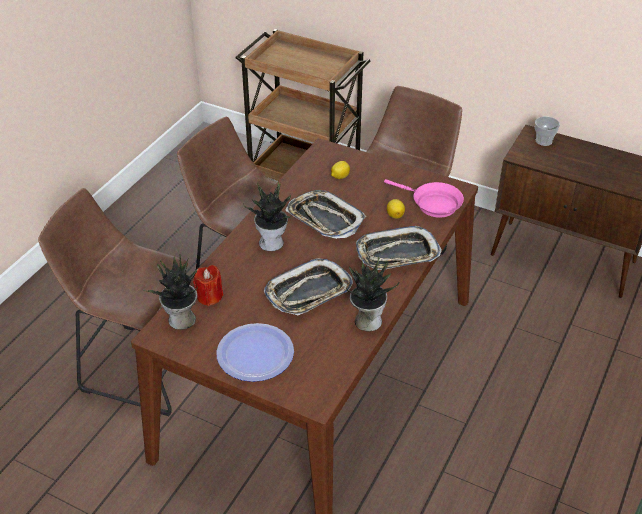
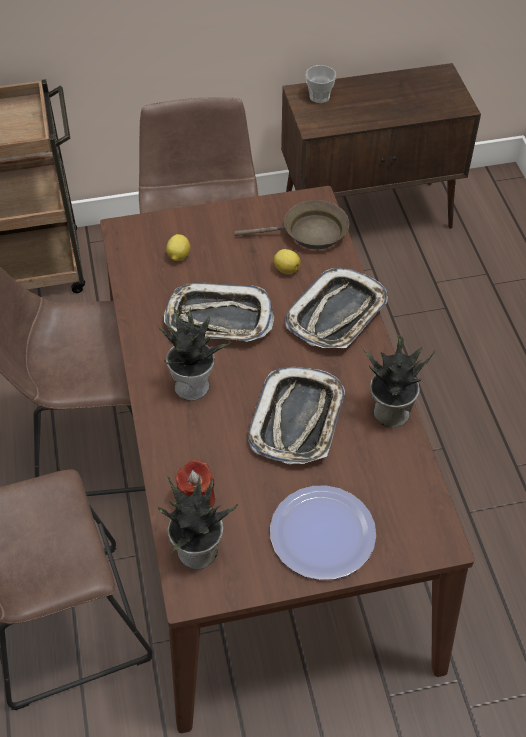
camera: 40 degrees left, 10 degrees up
(432, 204) = (309, 233): pink frying pan -> brown frying pan

